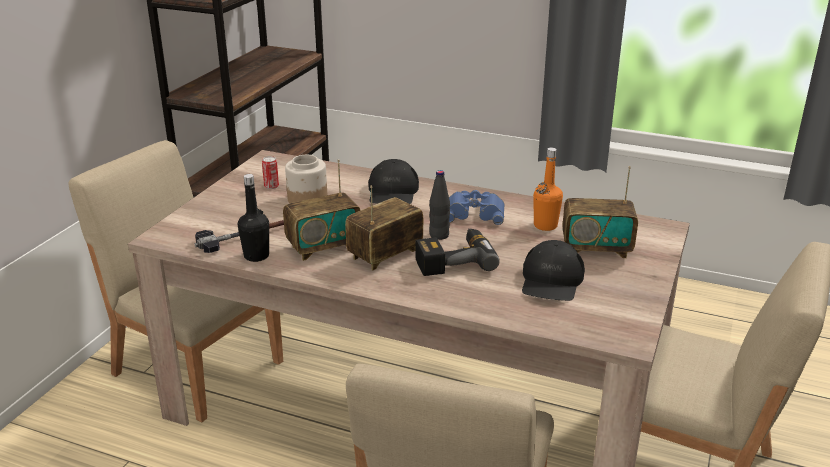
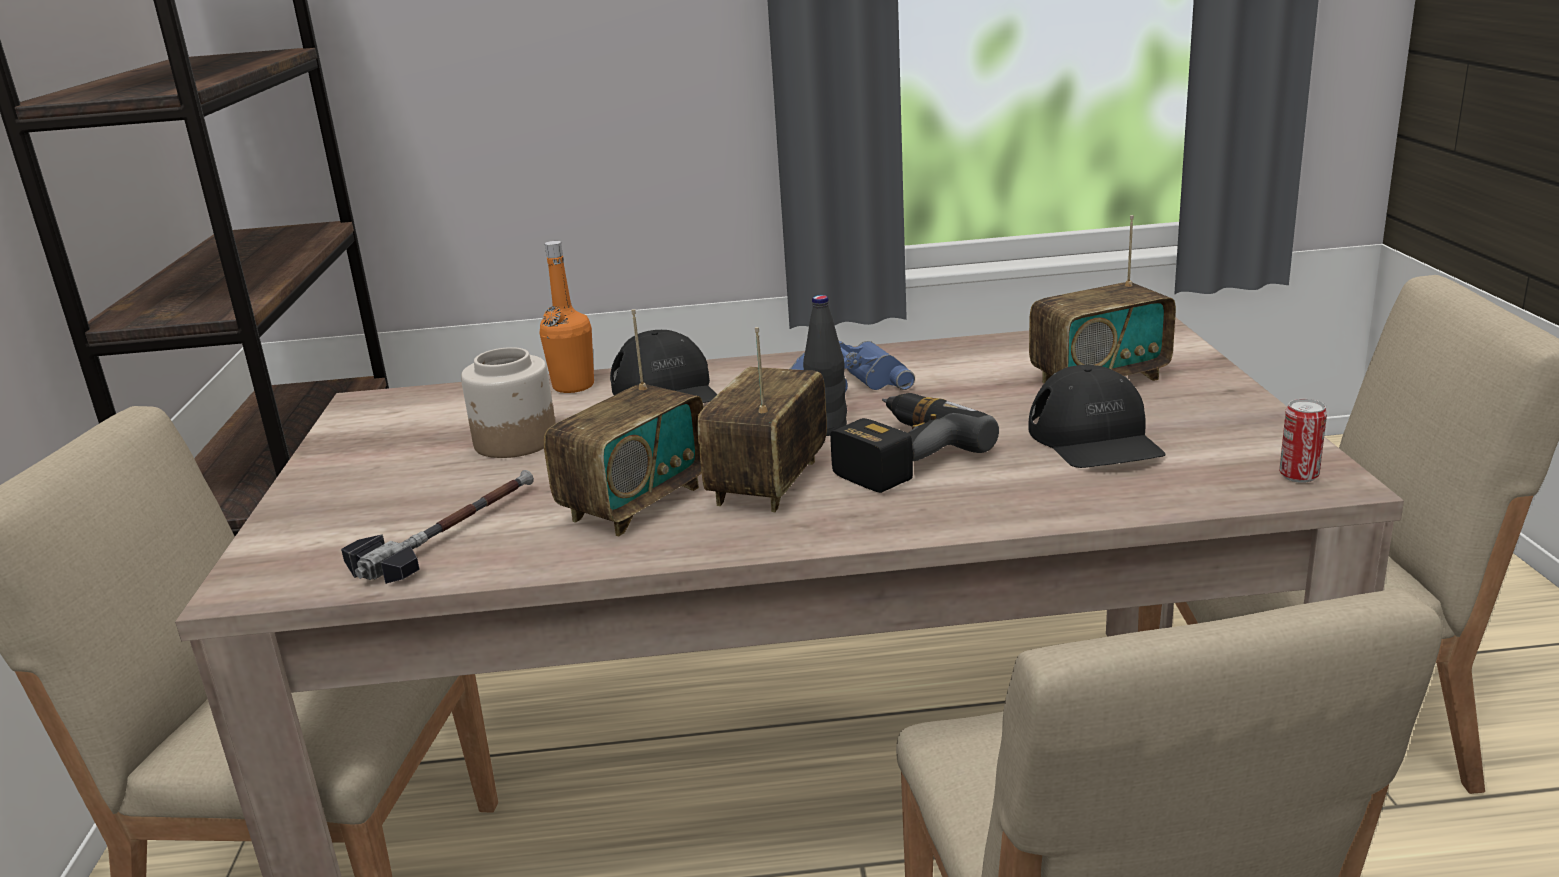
camera: 25 degrees left, 5 degrees down
(256, 256) = (511, 557): black bottle -> none
(271, 186) = (418, 440): can -> can (1298, 476)
(545, 225) = (981, 372): orange bottle -> orange bottle (573, 386)

